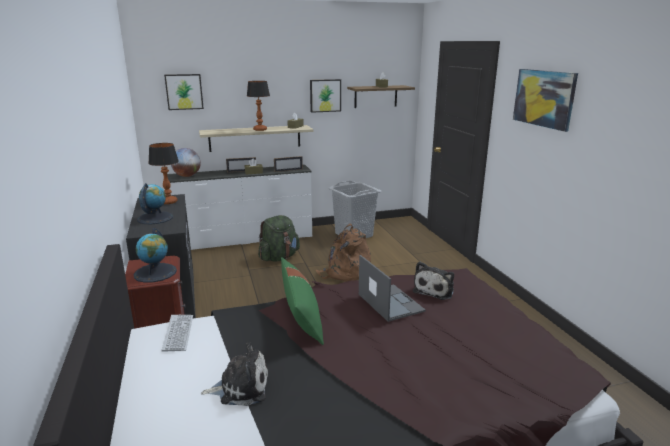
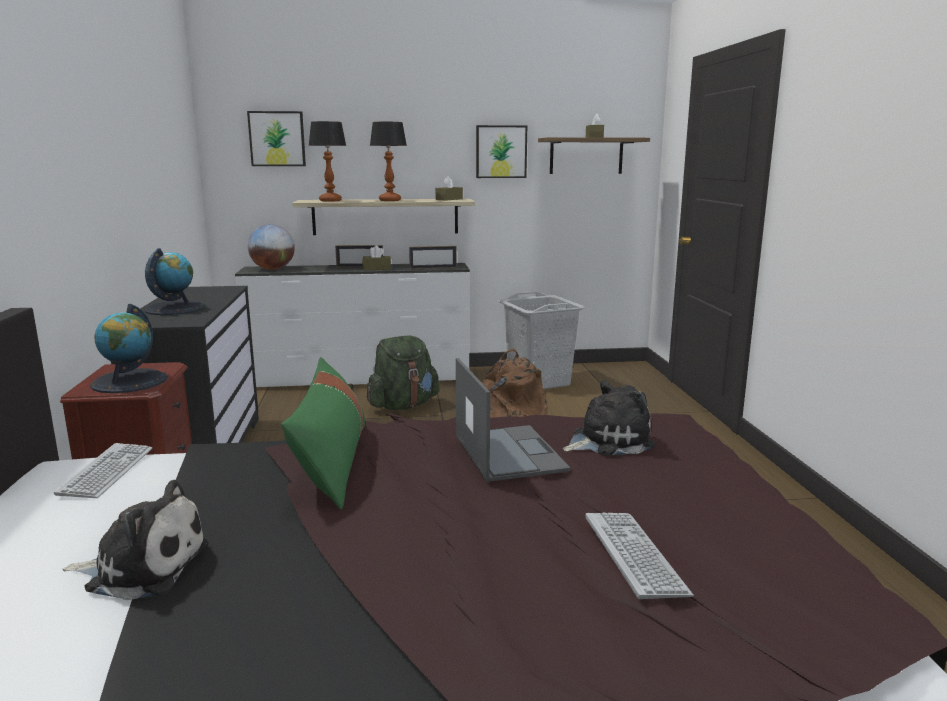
camera: 10 degrees right, 5 degrees down
(168, 202) = (214, 292): table lamp -> table lamp (330, 200)
(435, 290) = (607, 441): plush toy -> plush toy turned 150 degrees counterclockwise
(473, 355) = (634, 555): none -> keyboard
(544, 98) = (859, 110): picture -> none

